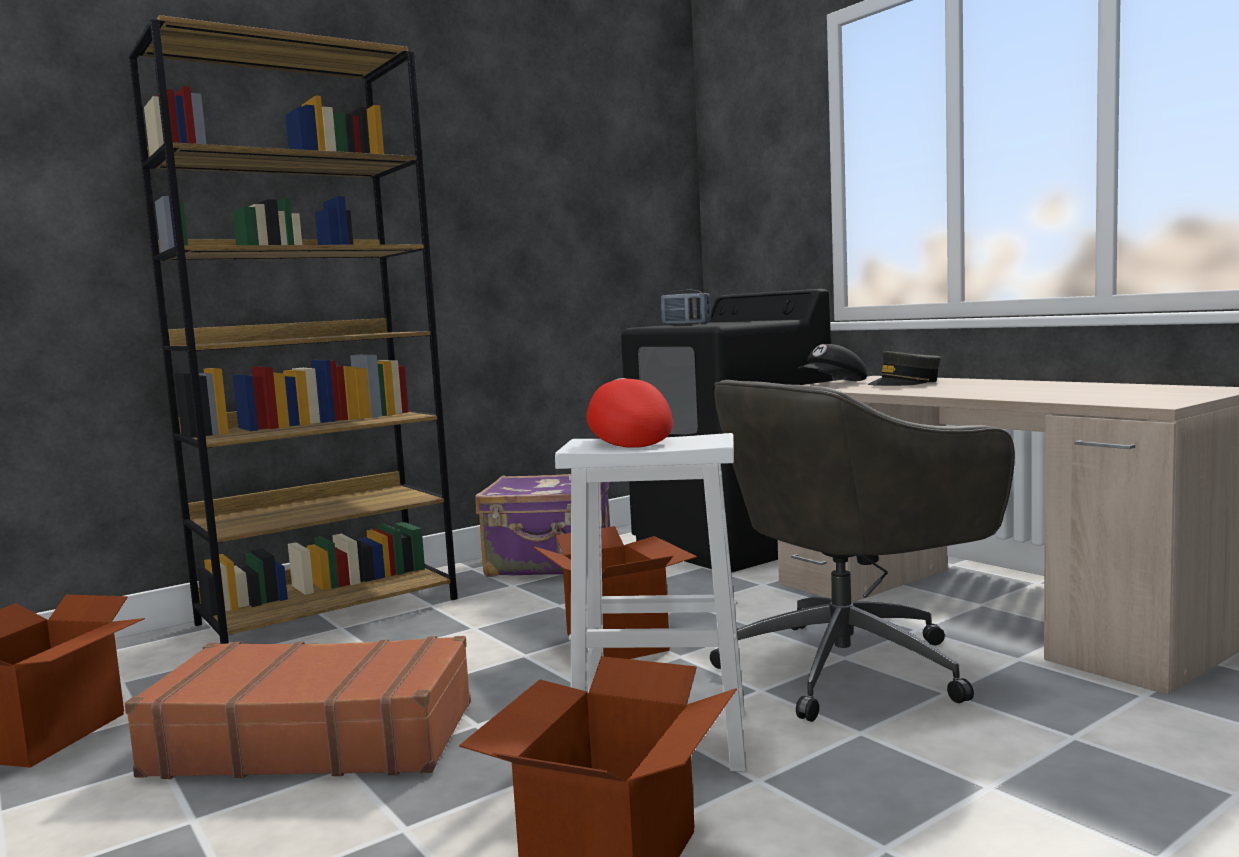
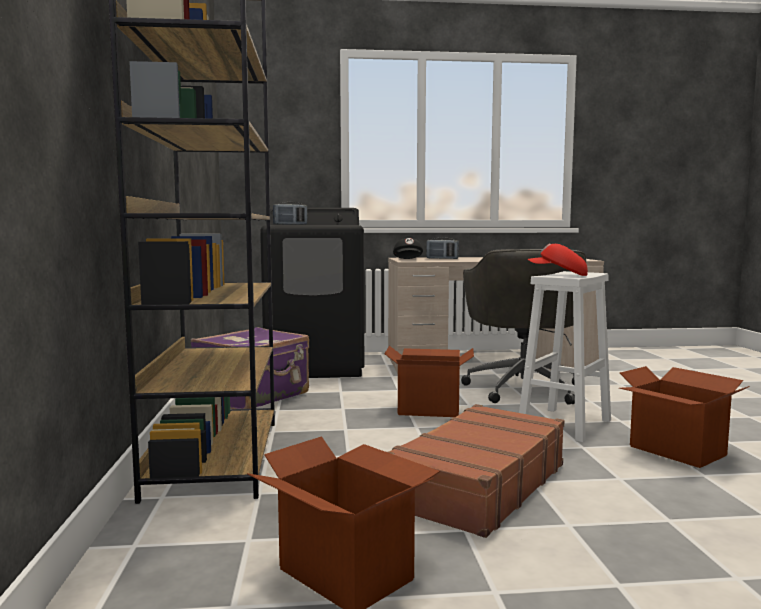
camera: 60 degrees left, 0 degrees up
(905, 383) = (442, 259): grey cap -> radio

